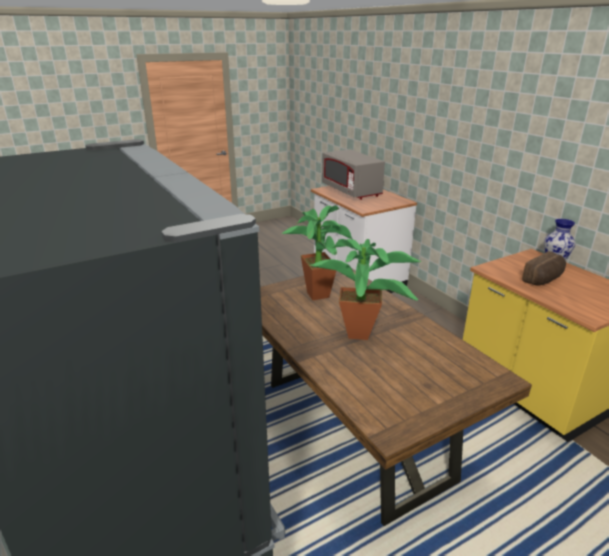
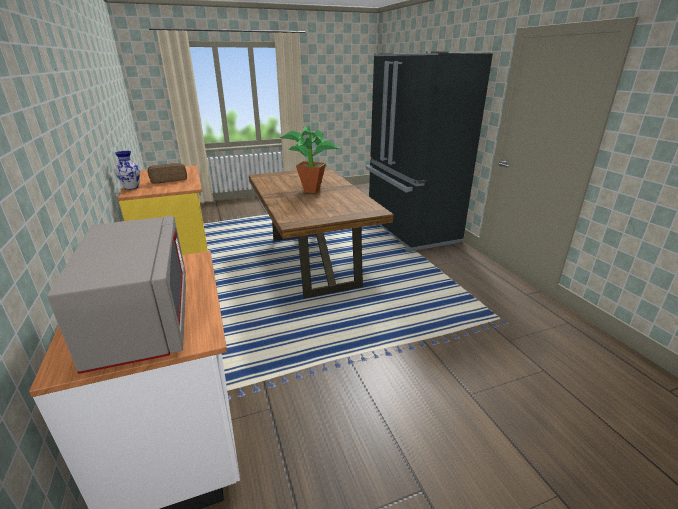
camera: 170 degrees left, 0 degrees up
(318, 292) = (323, 210): potted plant -> none

